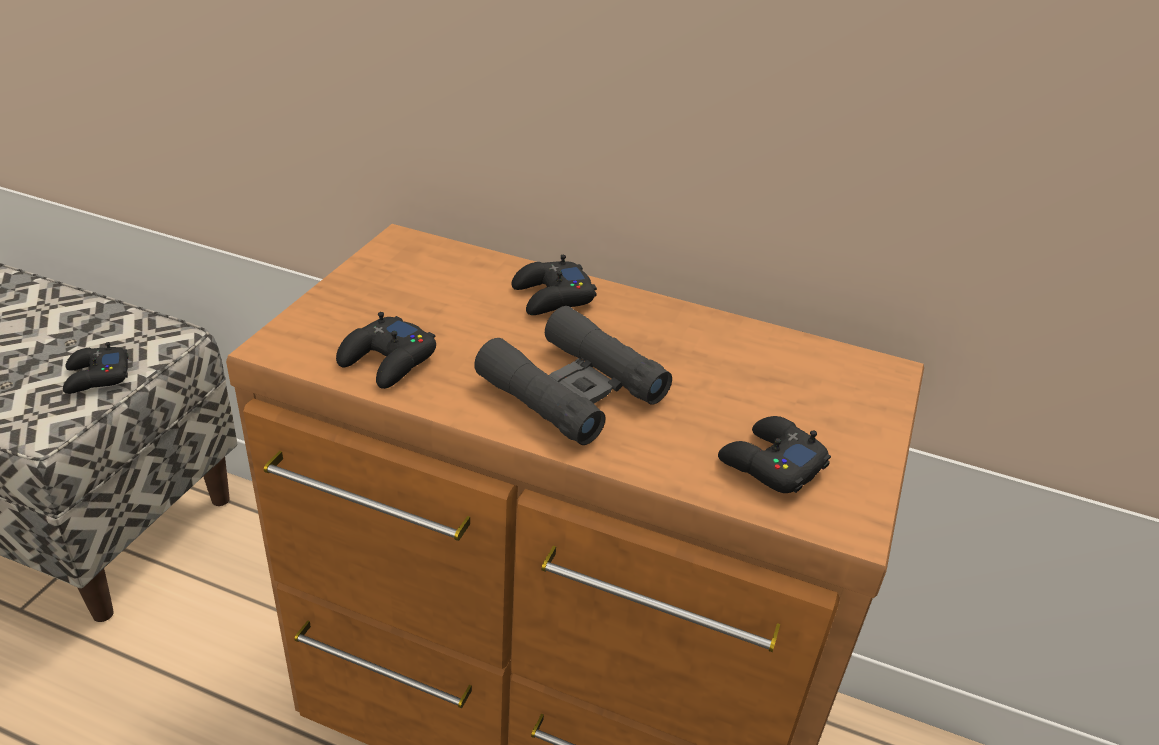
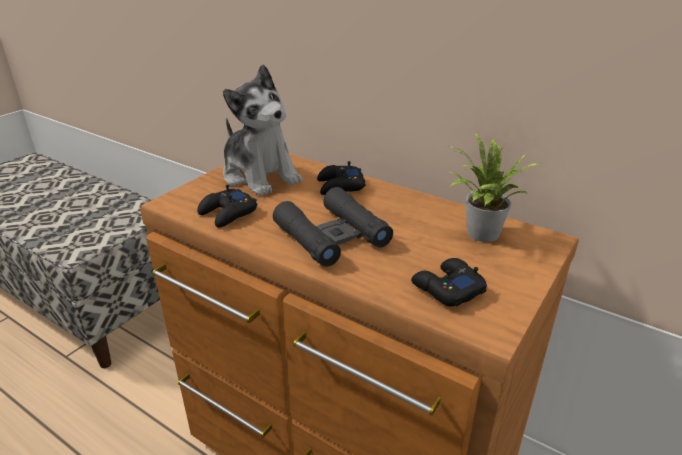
camera: 15 degrees right, 5 degrees down
(96, 377) = (111, 229): black game controller -> none
(413, 284) = (260, 176): none -> plush toy
(788, 369) = (479, 234): none -> potted plant

